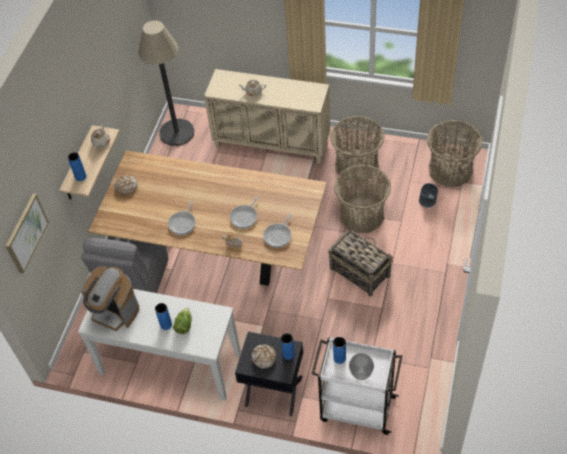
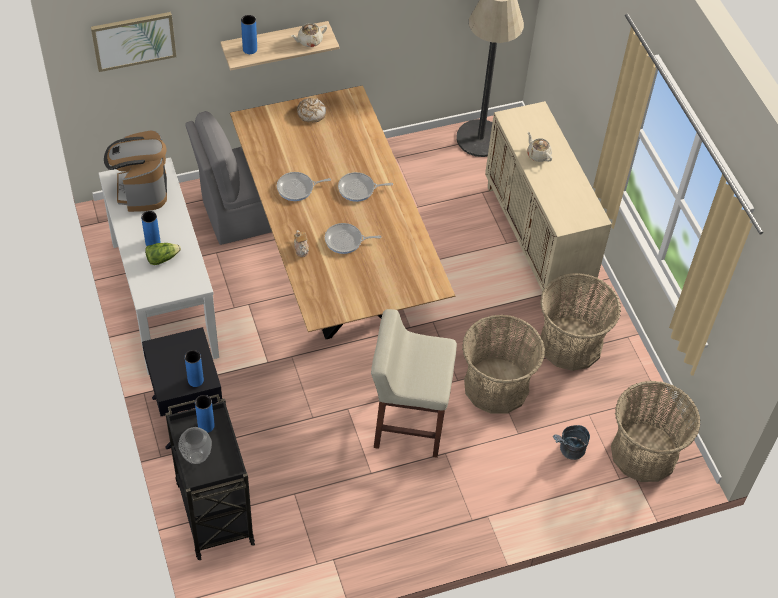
camera: 50 degrees right, 0 degrees up
(264, 358) = (176, 359): bread -> none
(278, 235) = (341, 286): frying pan -> frying pan (358, 189)
(356, 408) = (214, 510): white cart -> black cart
(359, 271) = (408, 423): basket -> beige stool

